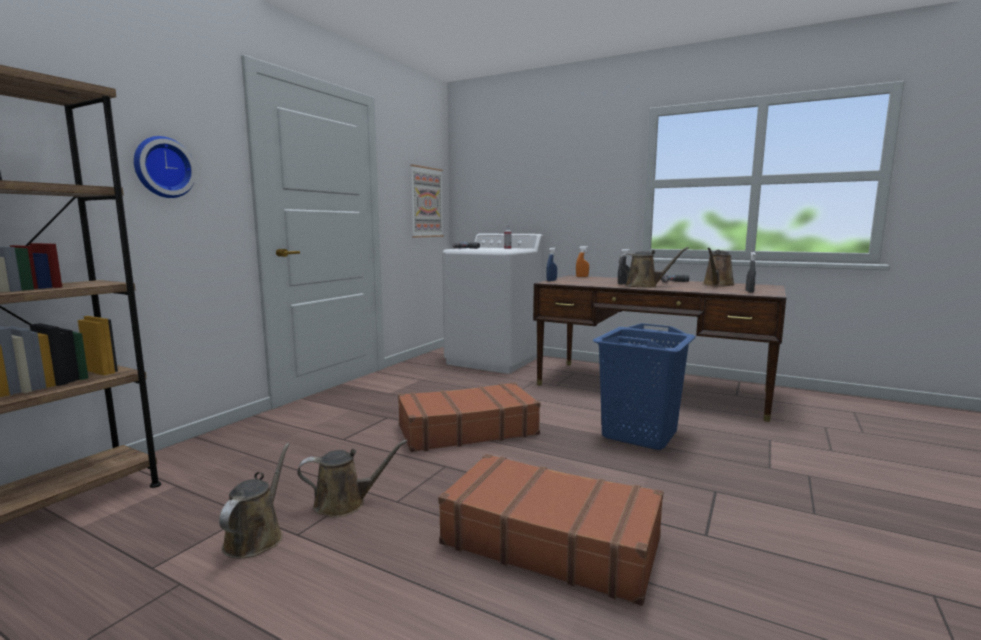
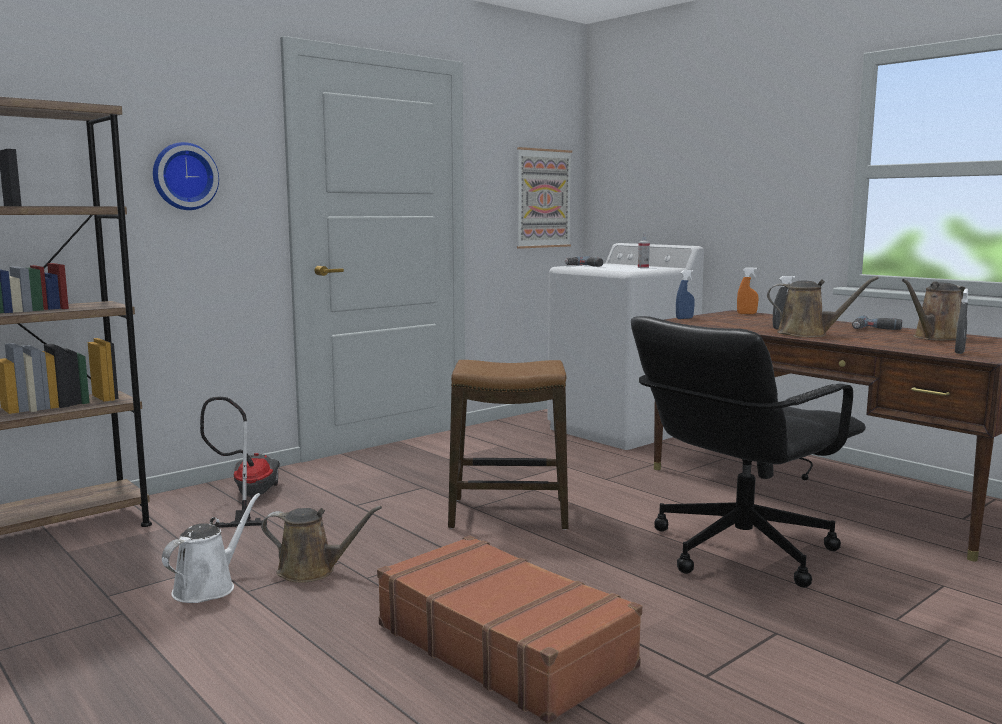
camera: 20 degrees right, 0 degrees up
(243, 446) = (247, 498): none -> vacuum cleaner
(256, 537) = (208, 587): brown watering can -> white watering can
(467, 430) = (508, 514): brown suitcase -> stool
(638, 434) = (739, 550): blue laundry basket -> black office chair

